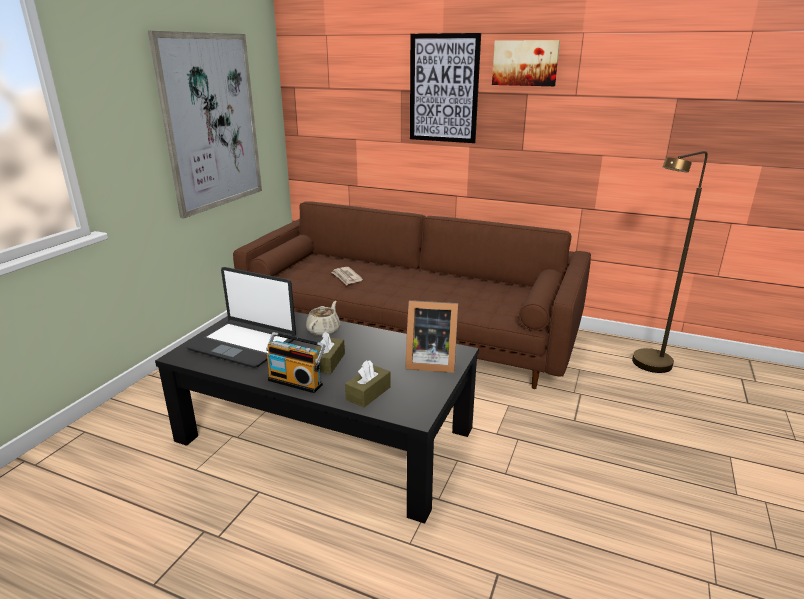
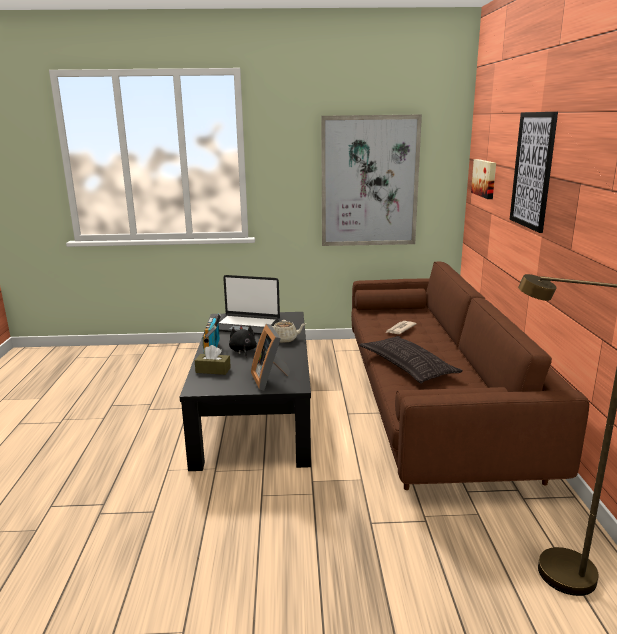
camera: 65 degrees right, 5 degrees down
(244, 344) = (246, 325): laptop -> laptop turned 75 degrees counterclockwise
(328, 362) = (243, 351): brown tissue box -> black plush toy
(431, 297) = (407, 366): none -> pillow
(525, 63) = (579, 146): picture -> picture (485, 178)

